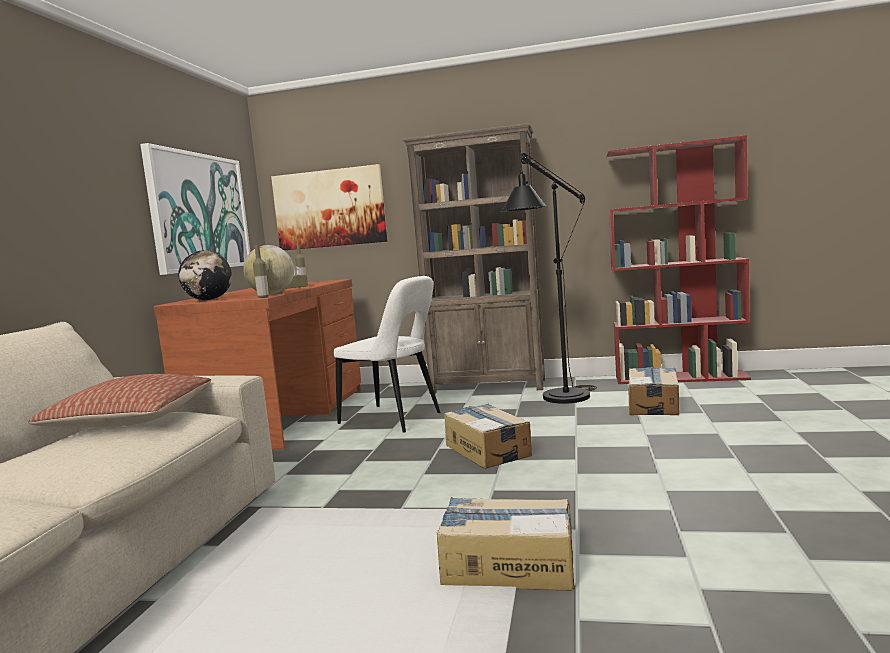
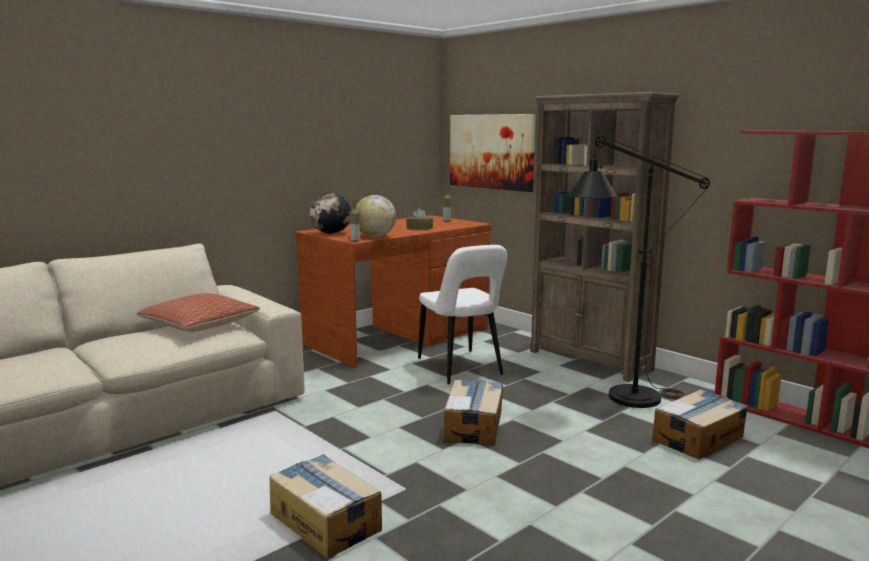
camera: 35 degrees right, 5 degrees up
(199, 212) = (362, 152): picture -> none

